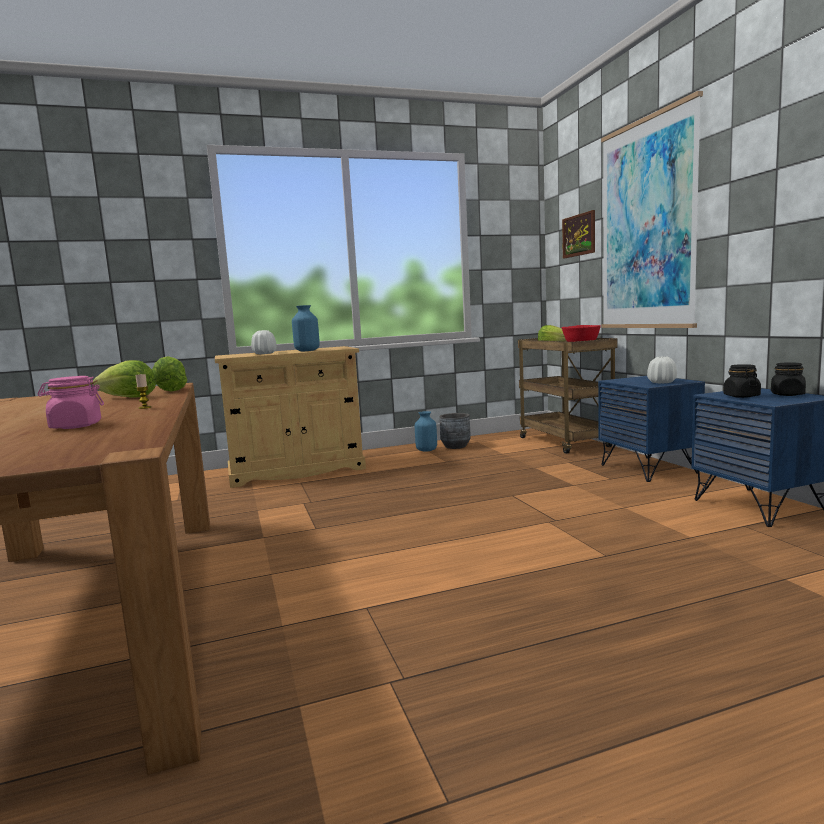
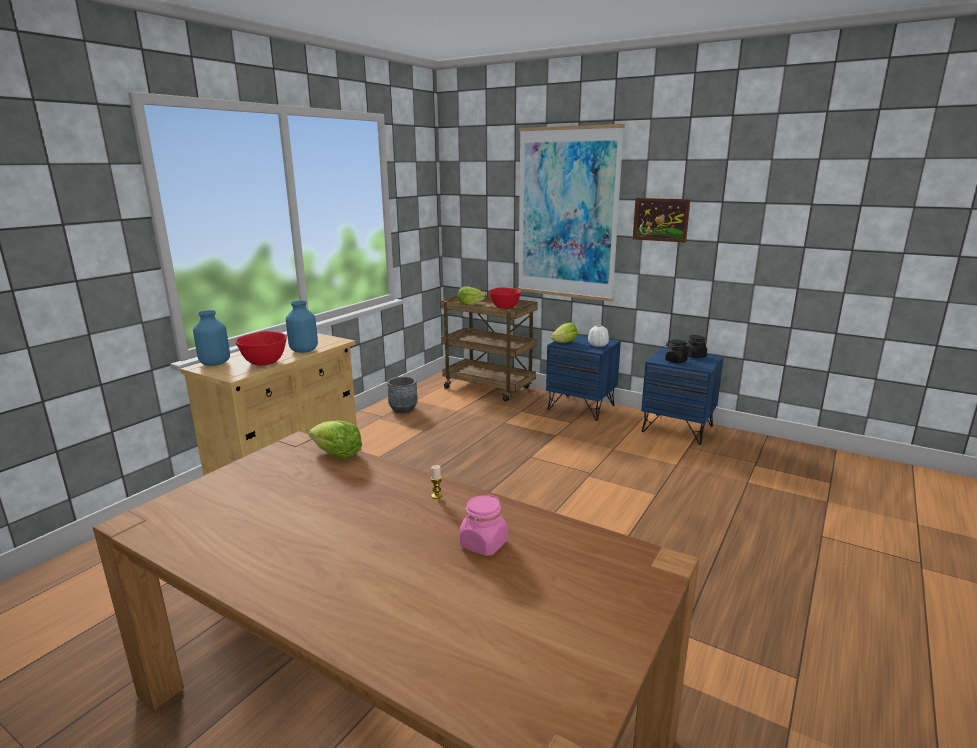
camera: 40 degrees left, 10 degrees up
(128, 397) = (337, 480): lettuce -> lettuce (564, 342)
(264, 354) = (264, 362): white vase -> red bowl
(427, 450) = (383, 419): blue vase -> blue vase (215, 363)
(579, 235) = (487, 205): picture -> picture (660, 219)

